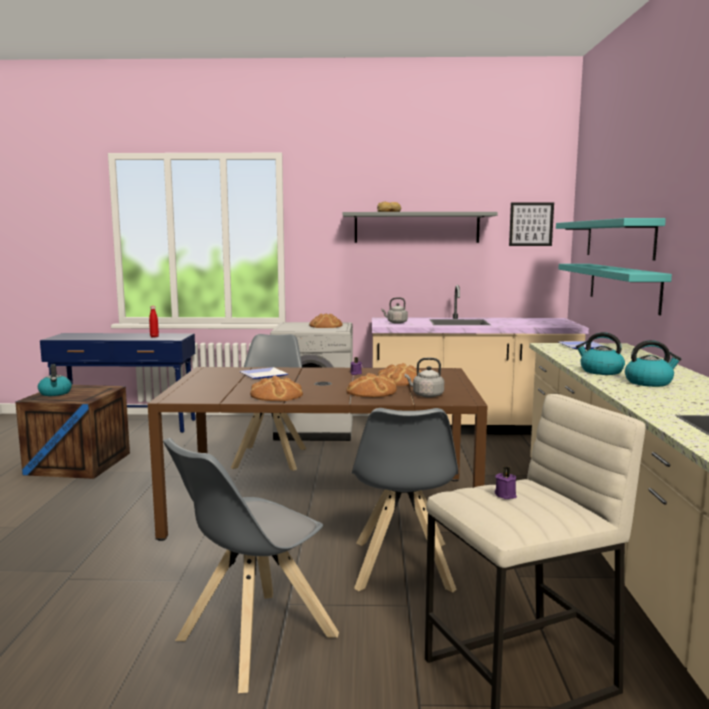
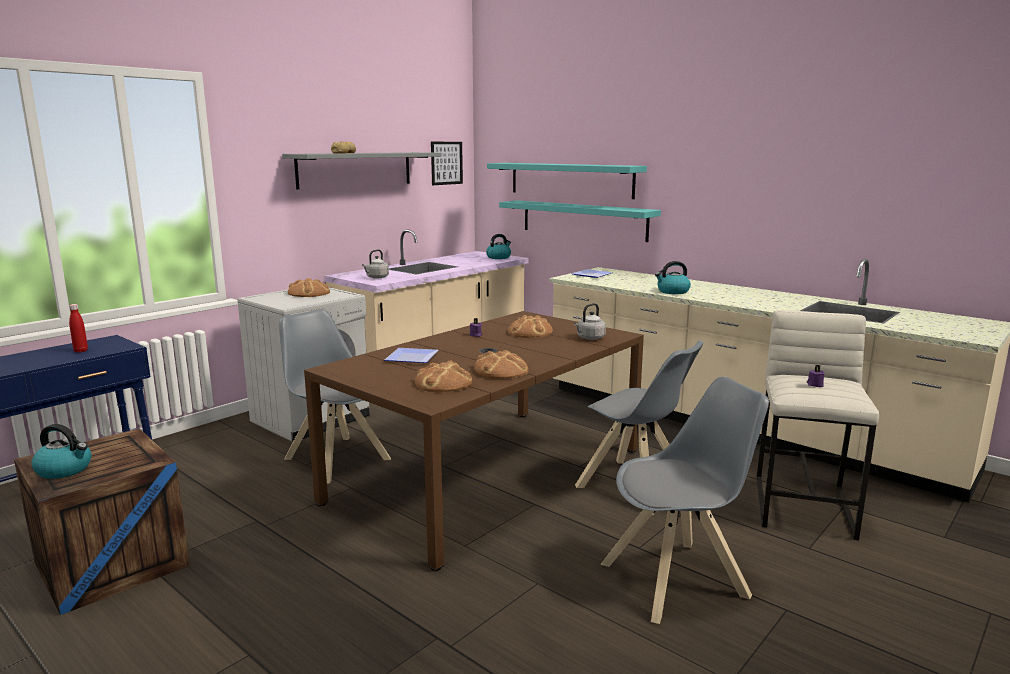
camera: 50 degrees left, 5 degrees up
(253, 640) = (677, 579): grey chair -> grey chair turned 105 degrees counterclockwise
(371, 392) = (549, 346): bread -> bread (444, 383)
(649, 382) = (718, 293): kettle -> kettle (499, 257)

